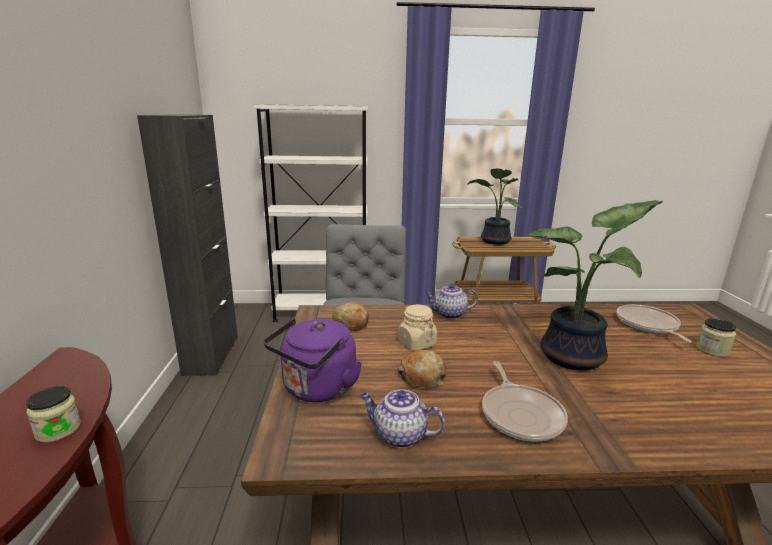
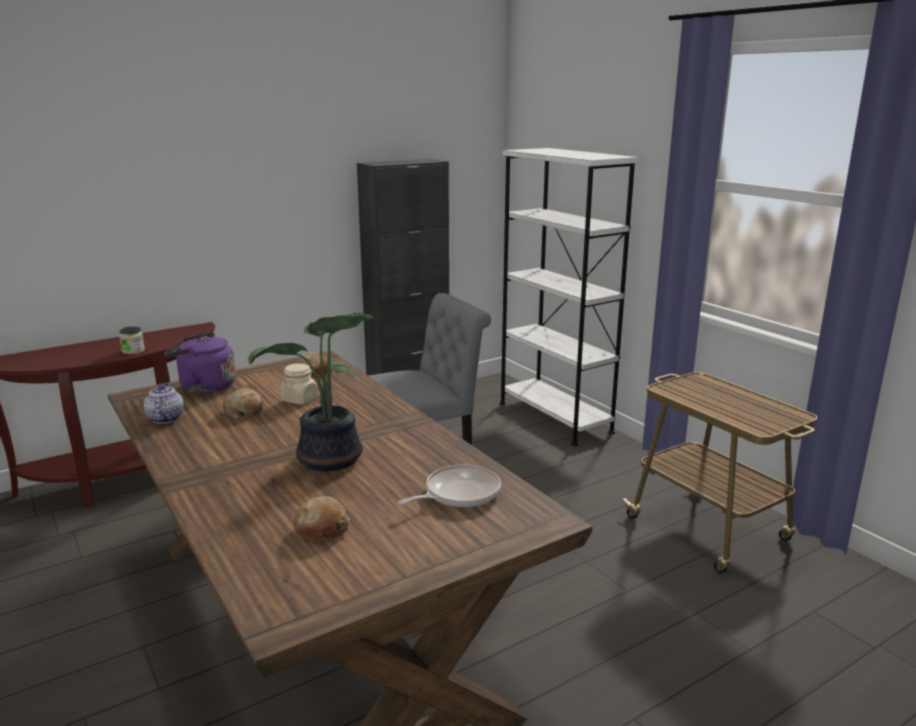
camera: 60 degrees right, 0 degrees up
(449, 314) = (373, 400): teapot -> none
(493, 241) = (723, 394): potted plant -> none
(520, 414) = (213, 449): frying pan -> none
(712, 350) = (422, 531): jar -> none
(715, 387) = (322, 528): none -> bread

